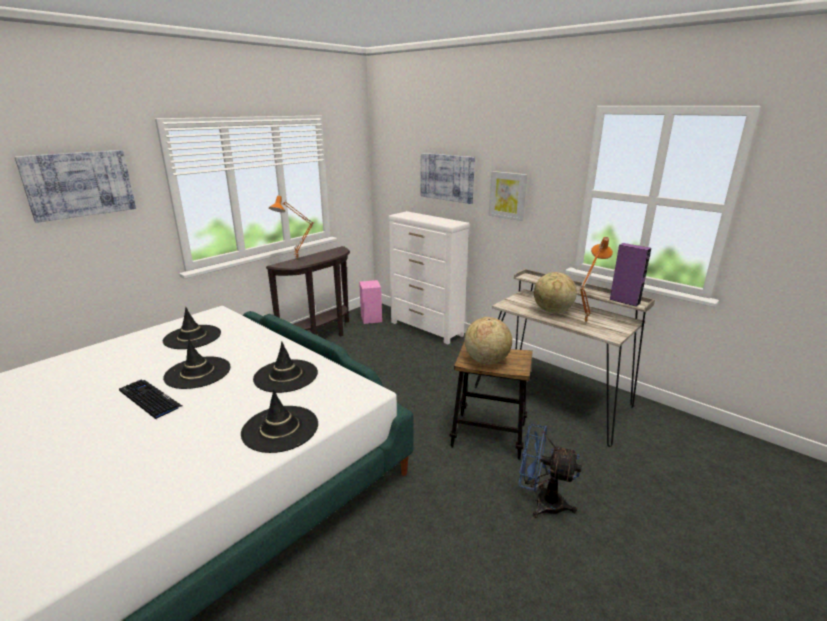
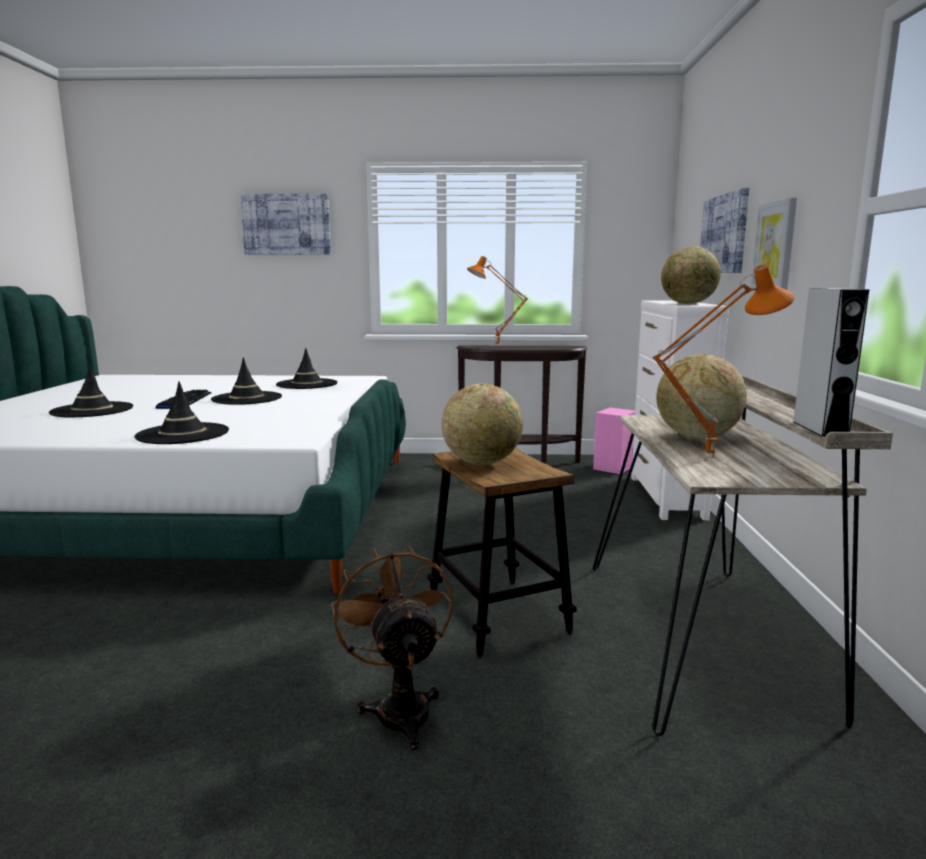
camera: 50 degrees right, 10 degrees down
(286, 376) = (283, 415): black hat -> black hat (92, 410)
(442, 221) = (688, 304): none -> globe
(541, 502) = (400, 707): blue fan -> brown fan
(624, 301) = (820, 429): purple speaker -> grey speaker

